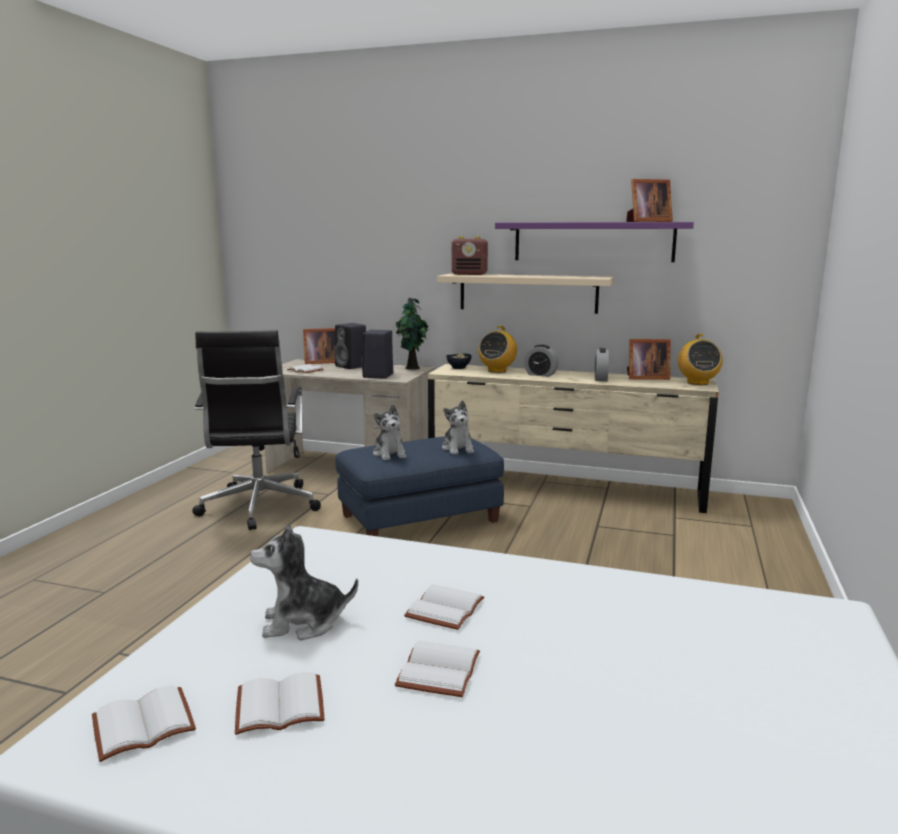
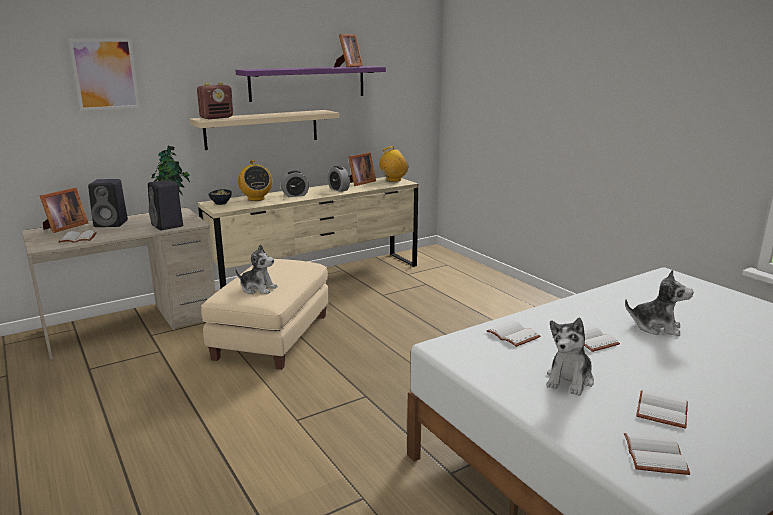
camera: 50 degrees left, 5 degrees up
(259, 507) = (120, 388): black office chair -> none
(376, 224) = (105, 74): none -> picture
(420, 518) = (273, 336): blue ottoman -> beige ottoman
(437, 669) = (654, 362): white book -> white book (511, 335)
(458, 448) = (293, 268): plush toy -> plush toy (656, 327)
(697, 382) = (393, 180): radio -> radio turned 60 degrees counterclockwise

